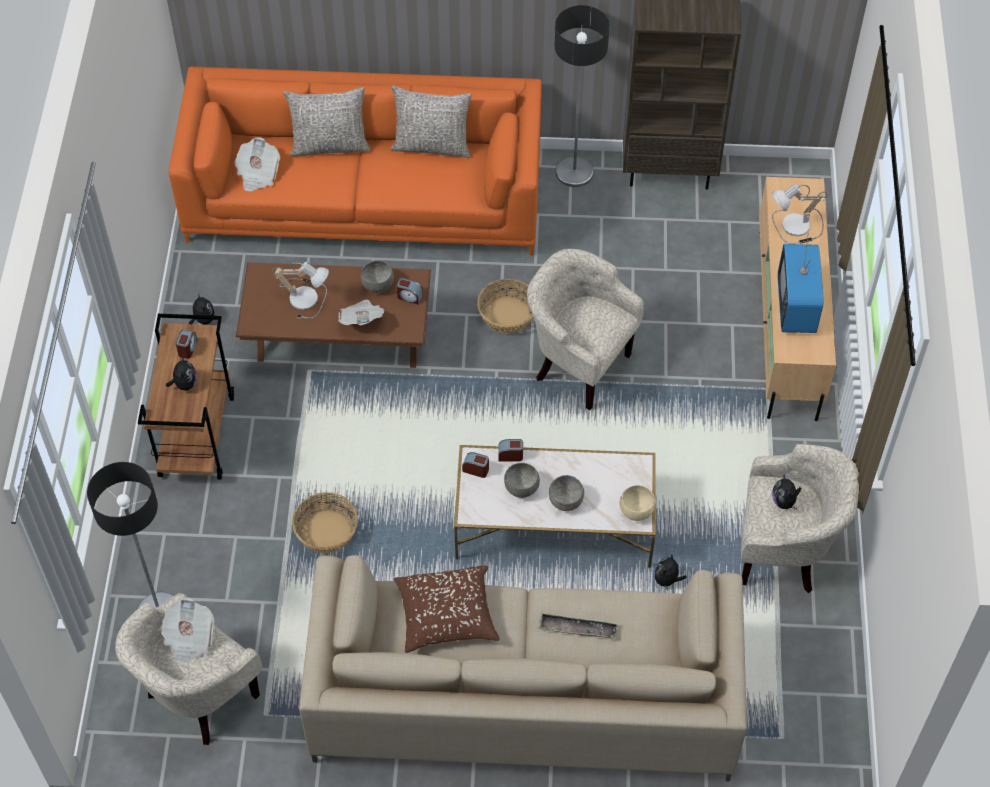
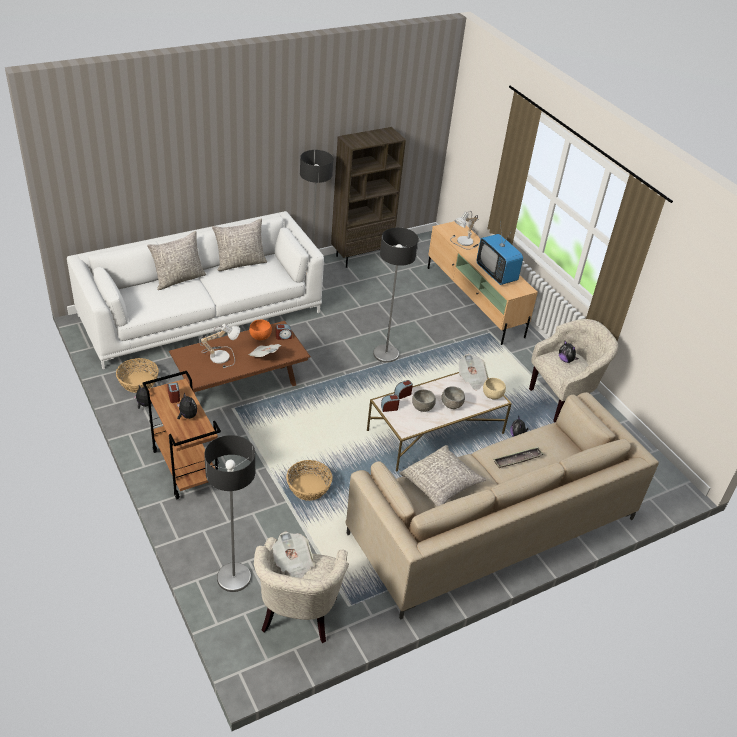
camera: 35 degrees left, 15 degrees down
(257, 174) = (143, 304): newspaper -> newspaper (472, 379)
(365, 198) = (201, 314): orange sofa -> white sofa
(378, 285) = (260, 337): grey bowl -> orange bowl
(446, 615) = (440, 483): brown pillow -> grey pillow
(507, 315) = (328, 343): basket -> basket (138, 382)
(578, 365) = (385, 354): beige armchair -> floor lamp

